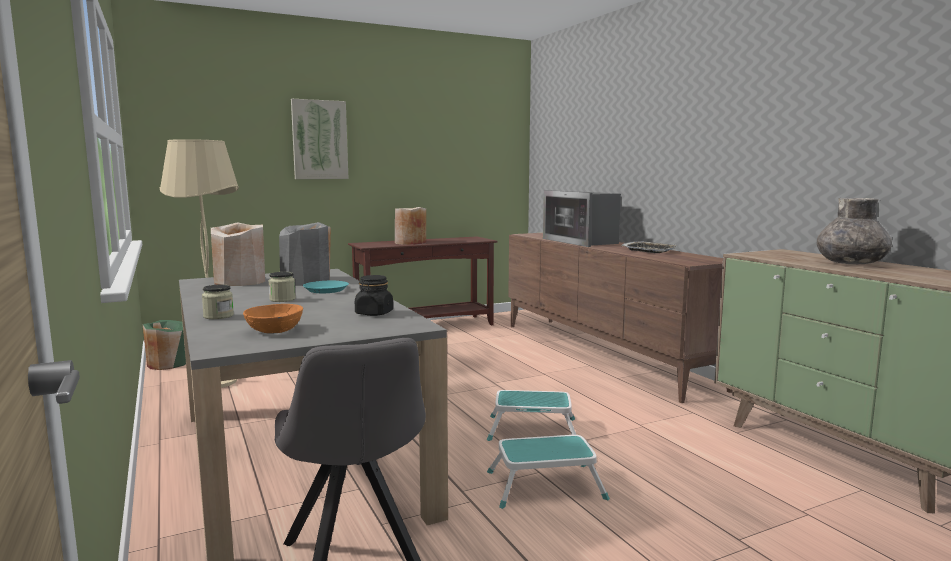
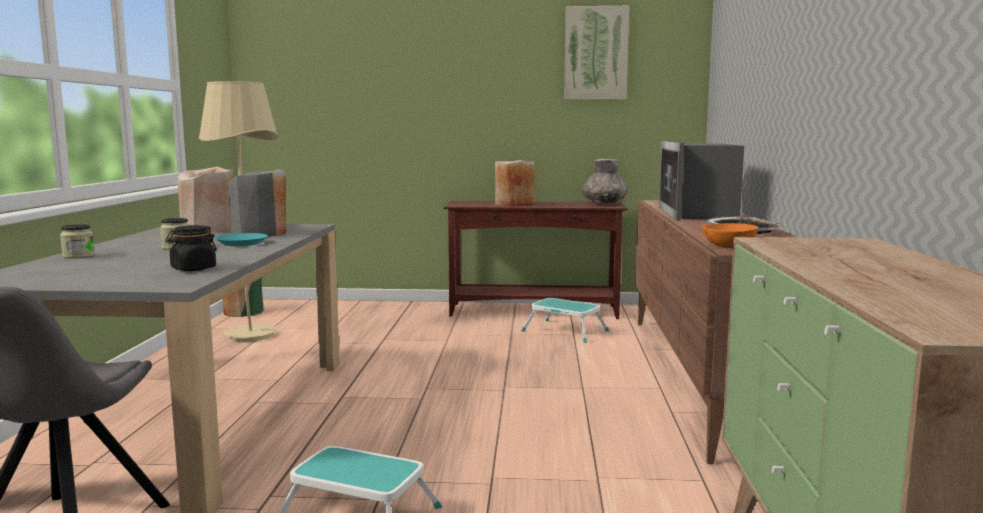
camera: 30 degrees right, 0 degrees up
(275, 330) = (66, 273): orange bowl -> orange bowl (729, 246)
(319, 140) = (423, 81): picture -> picture (595, 53)
(532, 429) = (454, 449): turquoise step ladder -> turquoise step ladder (564, 331)
(851, 263) = (884, 268): grey vase -> grey vase (604, 204)

